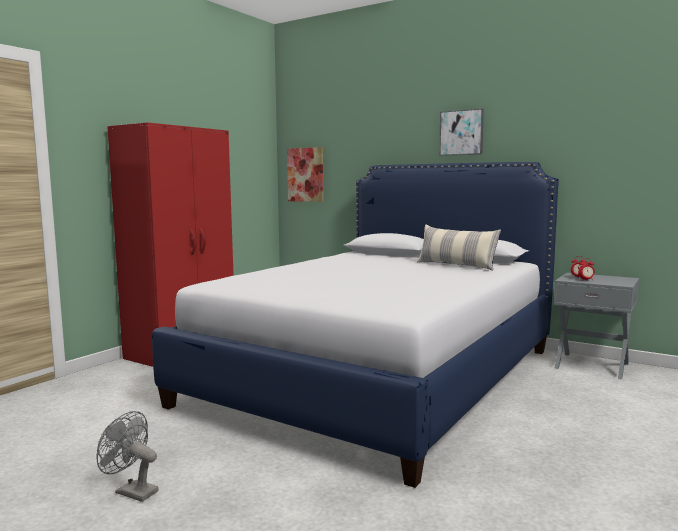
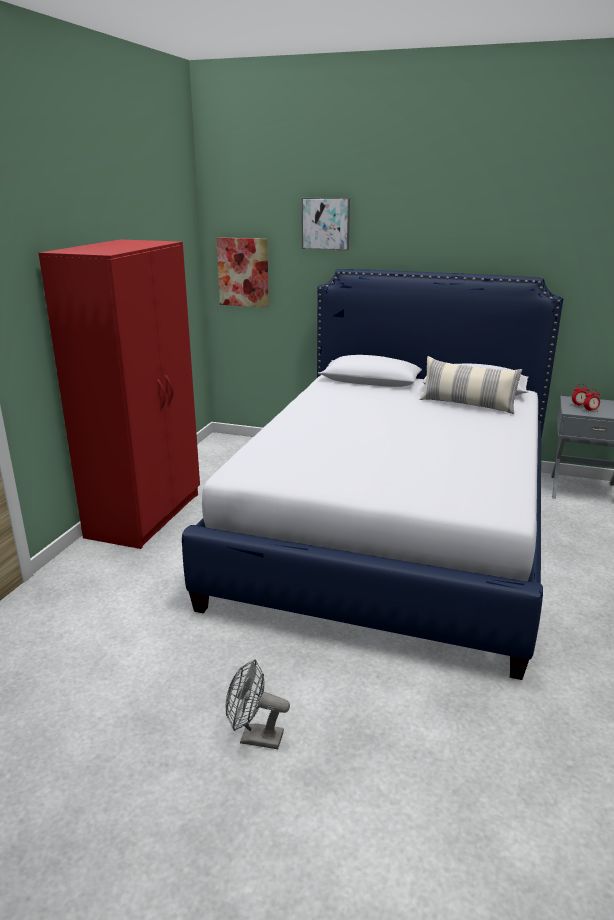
camera: 15 degrees left, 15 degrees up
(461, 132) = (451, 234): picture -> picture (326, 223)

